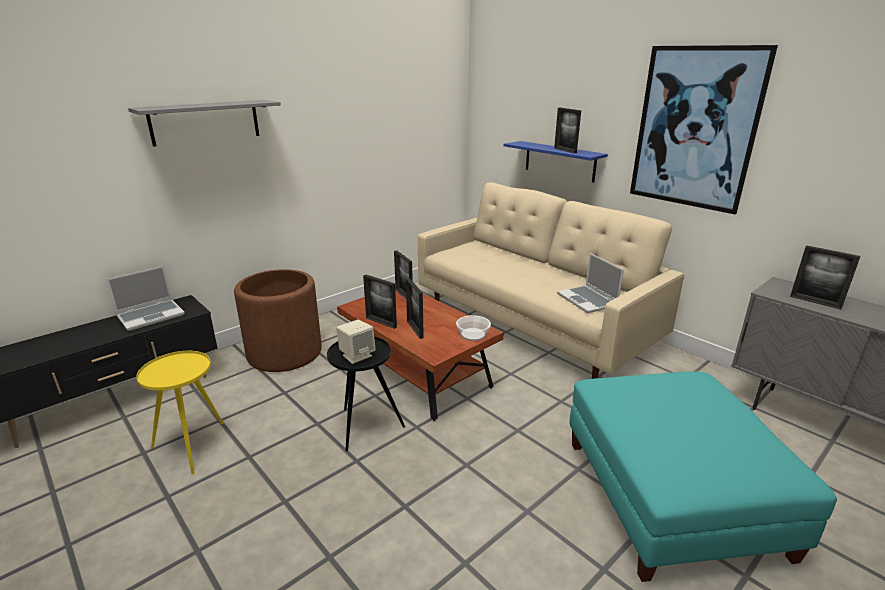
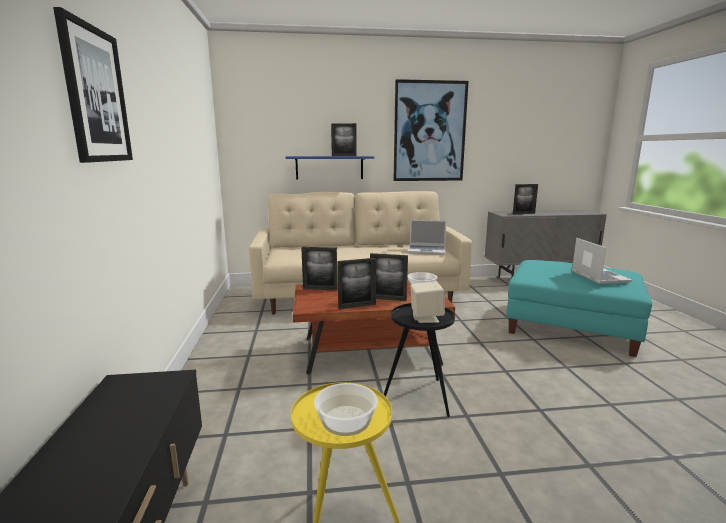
camera: 55 degrees left, 10 degrees down
(151, 315) = (117, 415): laptop -> laptop (598, 276)
(167, 374) = (346, 420): none -> bowl
(205, 122) = (95, 95): grey shelf -> picture
(285, 353) = (228, 407): brown planter -> none

